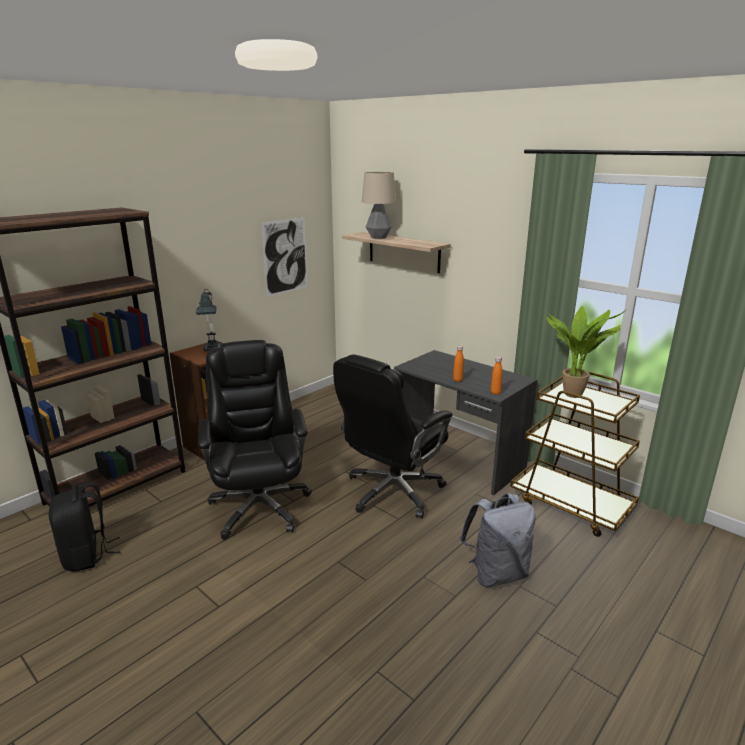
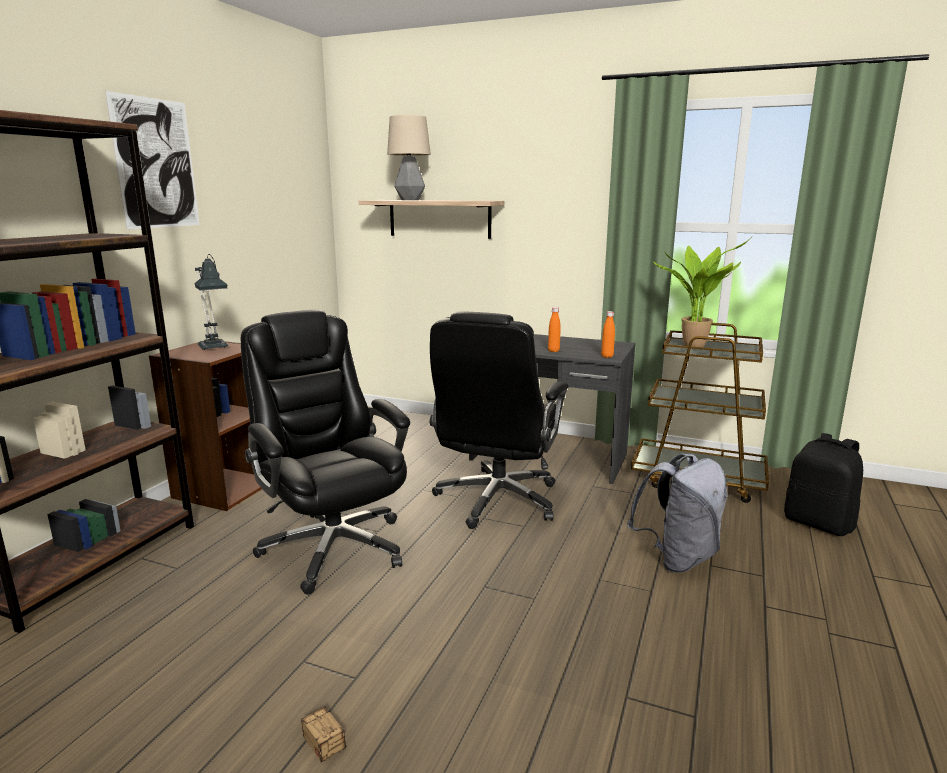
camera: 20 degrees left, 5 degrees down
(87, 555) = (89, 663): black backpack -> black backpack (819, 523)
(179, 657) = (337, 761): none -> storage box
(285, 256) = (284, 230): picture -> picture (156, 164)

